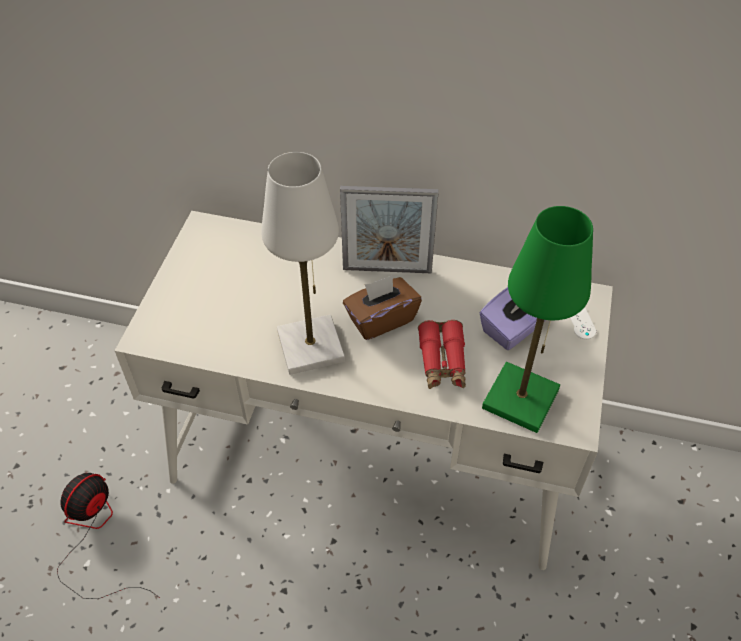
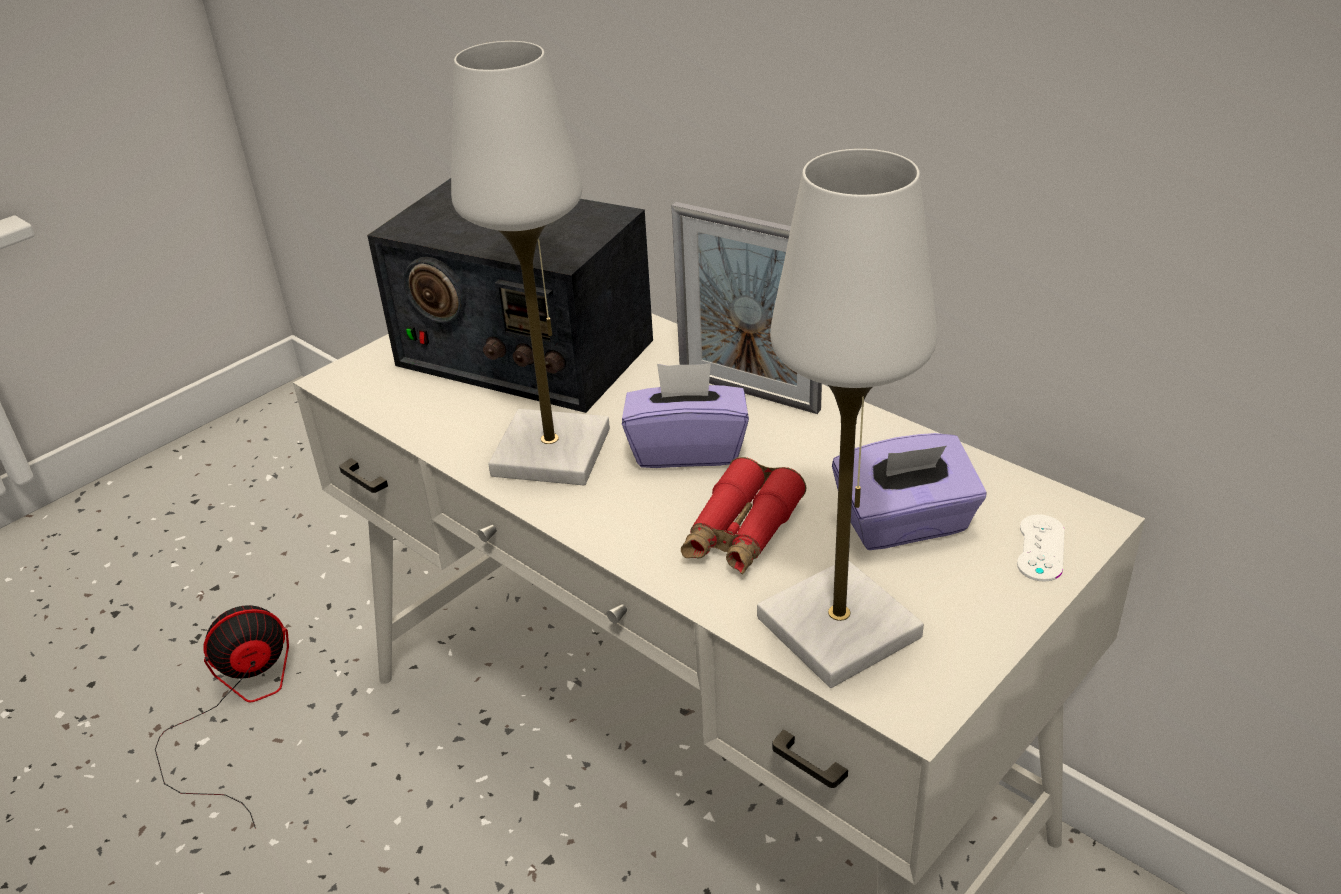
camera: 30 degrees right, 15 degrees down
(242, 282) = (523, 352): none -> radio
(381, 319) = (687, 449): brown tissue box -> purple tissue box
(520, 399) = (839, 628): green table lamp -> white table lamp

